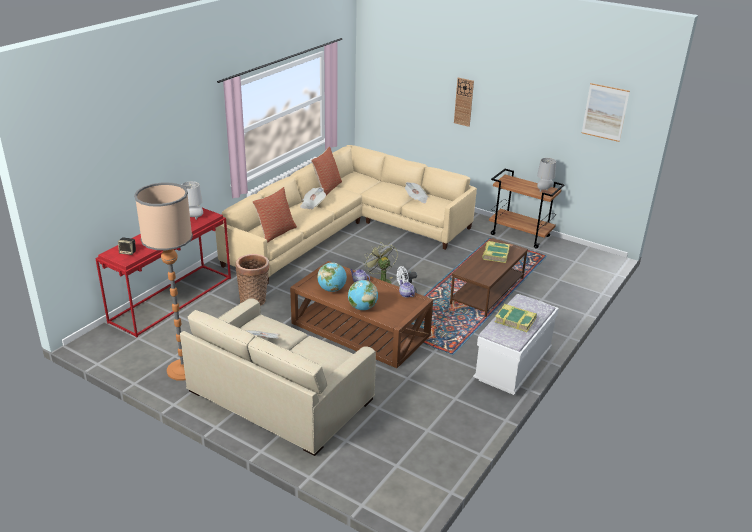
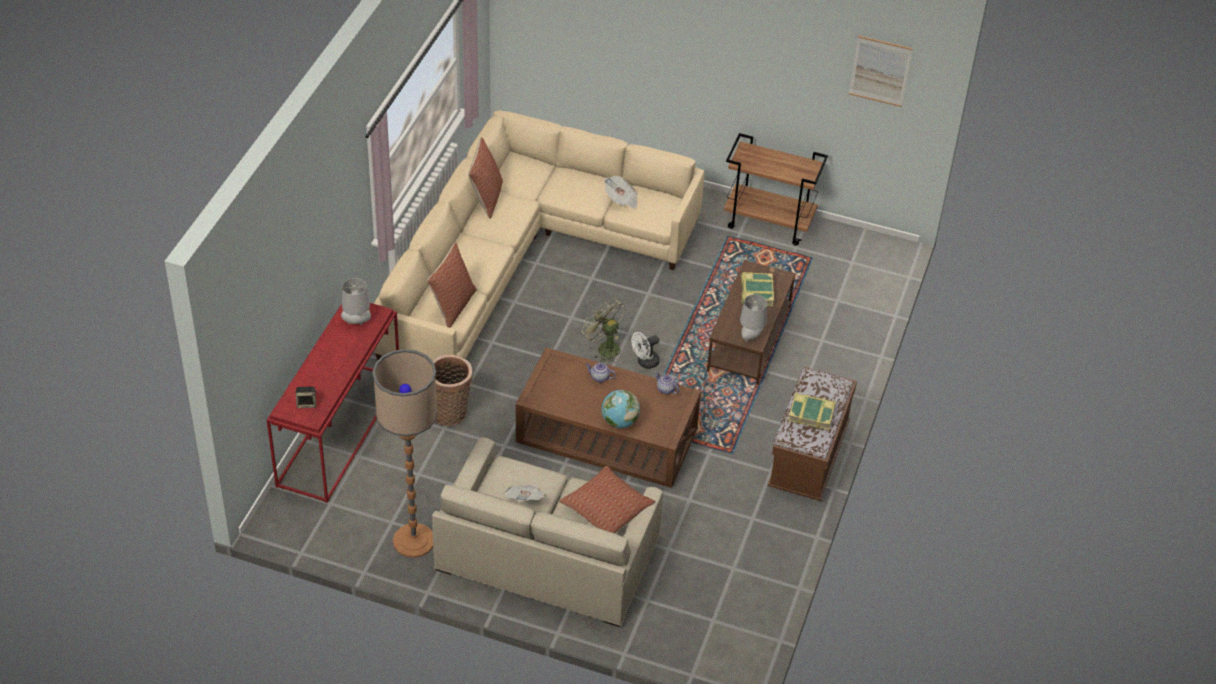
camera: 15 degrees left, 15 degrees up
(312, 205) = (480, 239): newspaper -> none
(326, 358) = (606, 509): none -> pillow
(332, 289) = (570, 398): globe -> none
(464, 102) = (672, 45): wall clock -> none
(513, 366) = (808, 458): white bench -> brown bench
(543, 190) = (801, 168): grey table lamp -> grey table lamp (751, 336)

